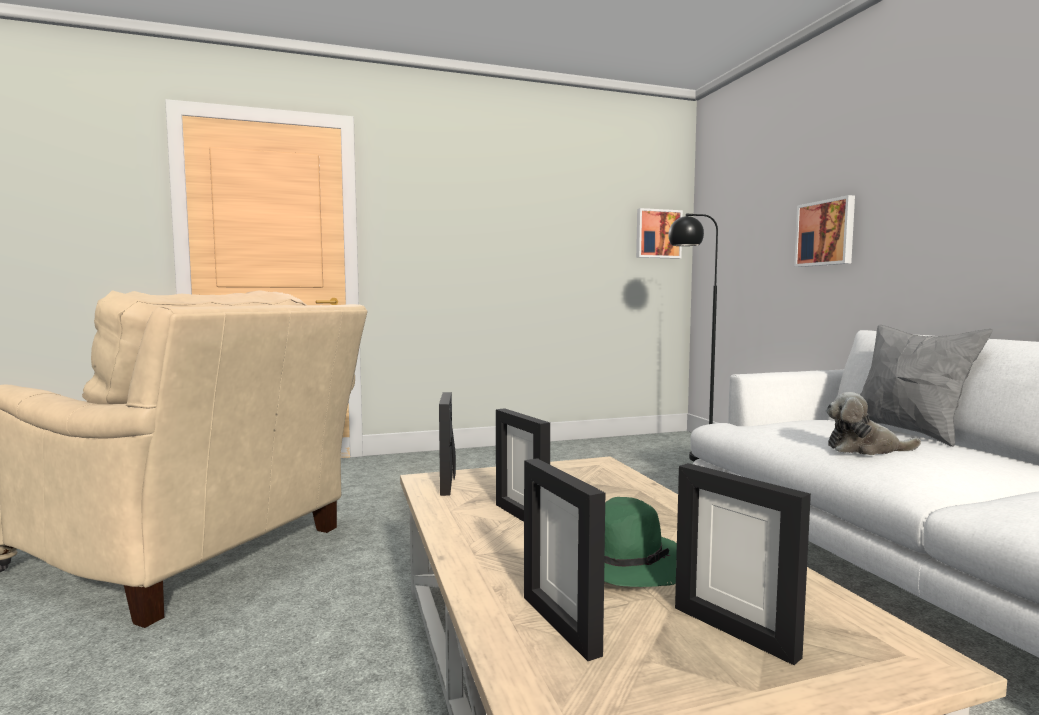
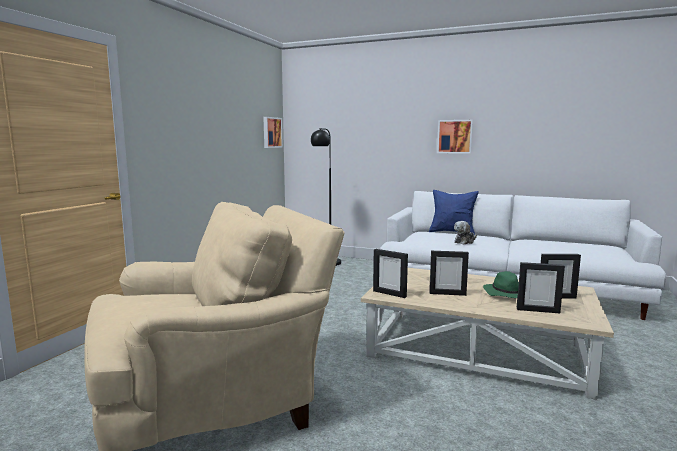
camera: 50 degrees left, 5 degrees up
(826, 233) = (382, 142): picture -> picture (455, 136)
(909, 432) = (452, 232): grey pillow -> blue pillow

